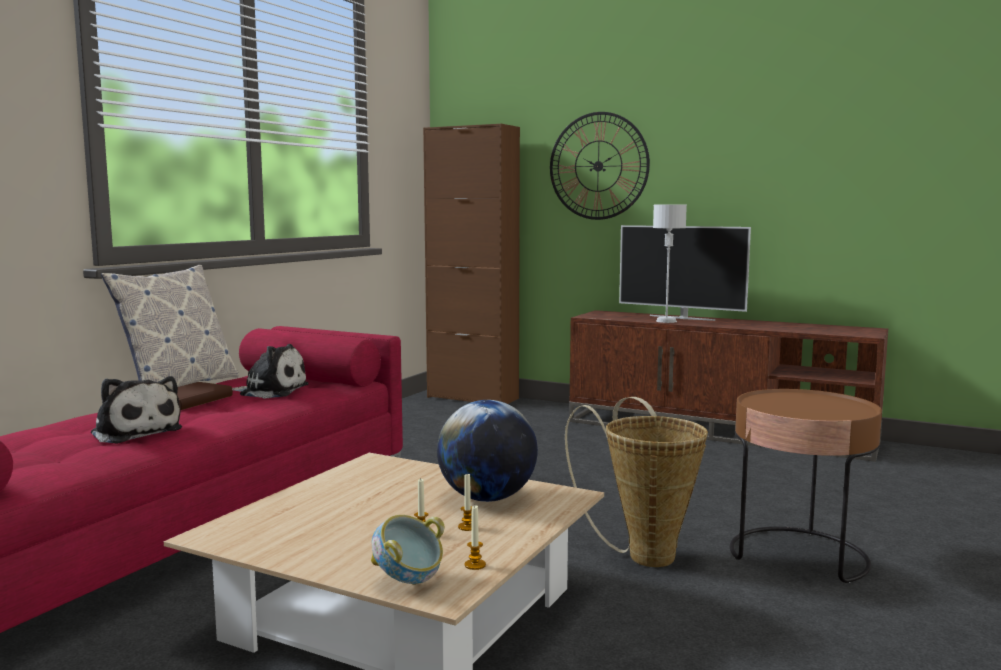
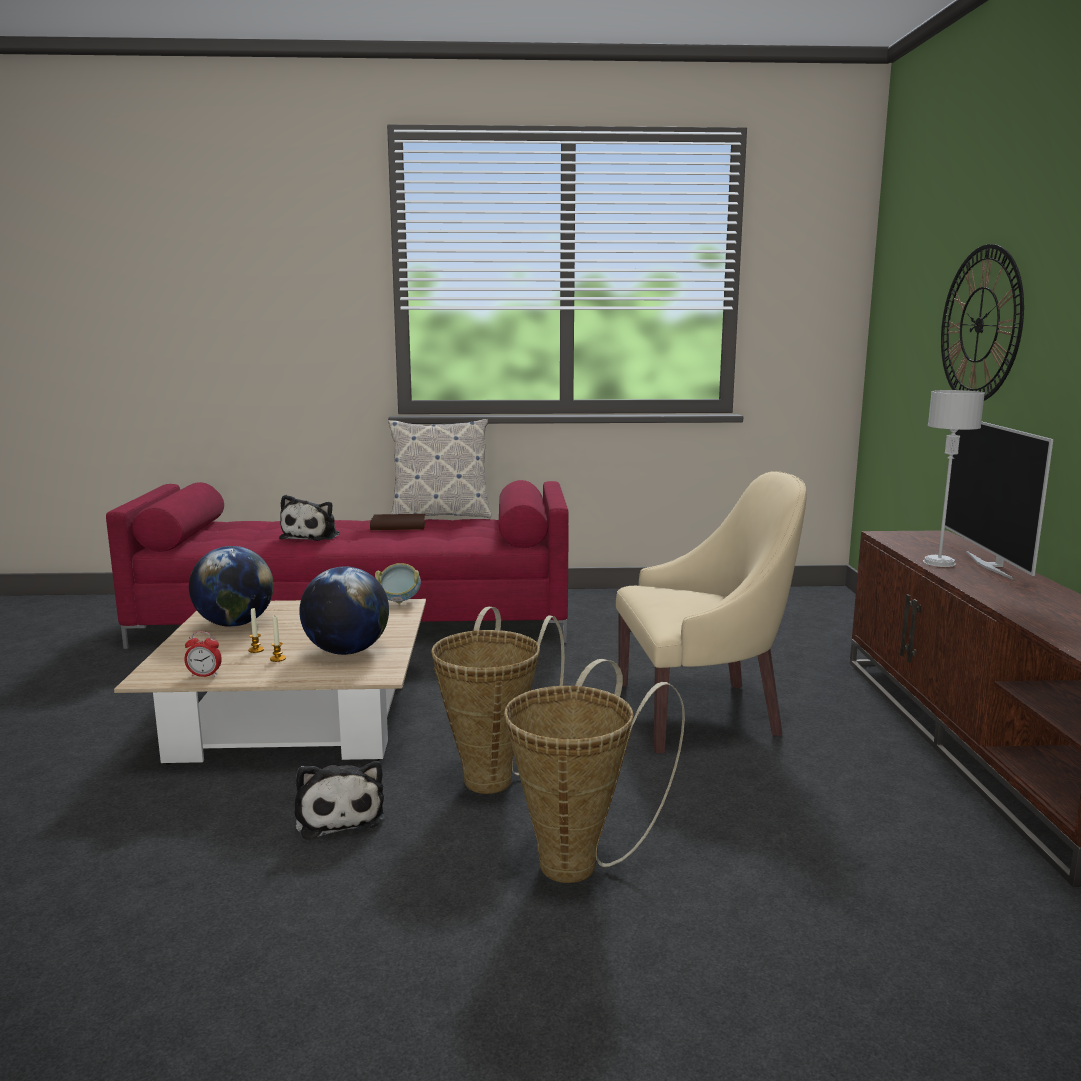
camera: 60 degrees right, 5 degrees up
(270, 391) = (456, 533): plush toy -> plush toy (339, 815)
(303, 534) = (235, 624): none -> globe
(408, 582) = (166, 665): bowl -> bowl (399, 602)
(472, 398) = (841, 607): brown cabinet -> none
(475, 565) = (204, 675): candle -> alarm clock
(598, 471) = (701, 712): none -> beige armchair
(799, 555) = (579, 861): brown side table -> basket

